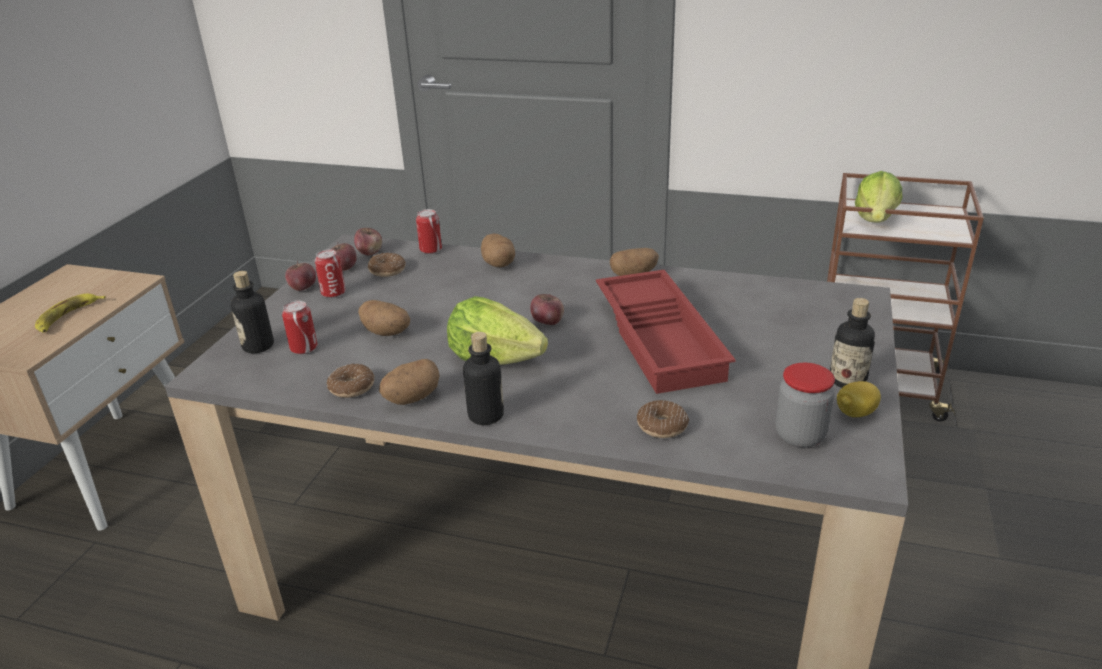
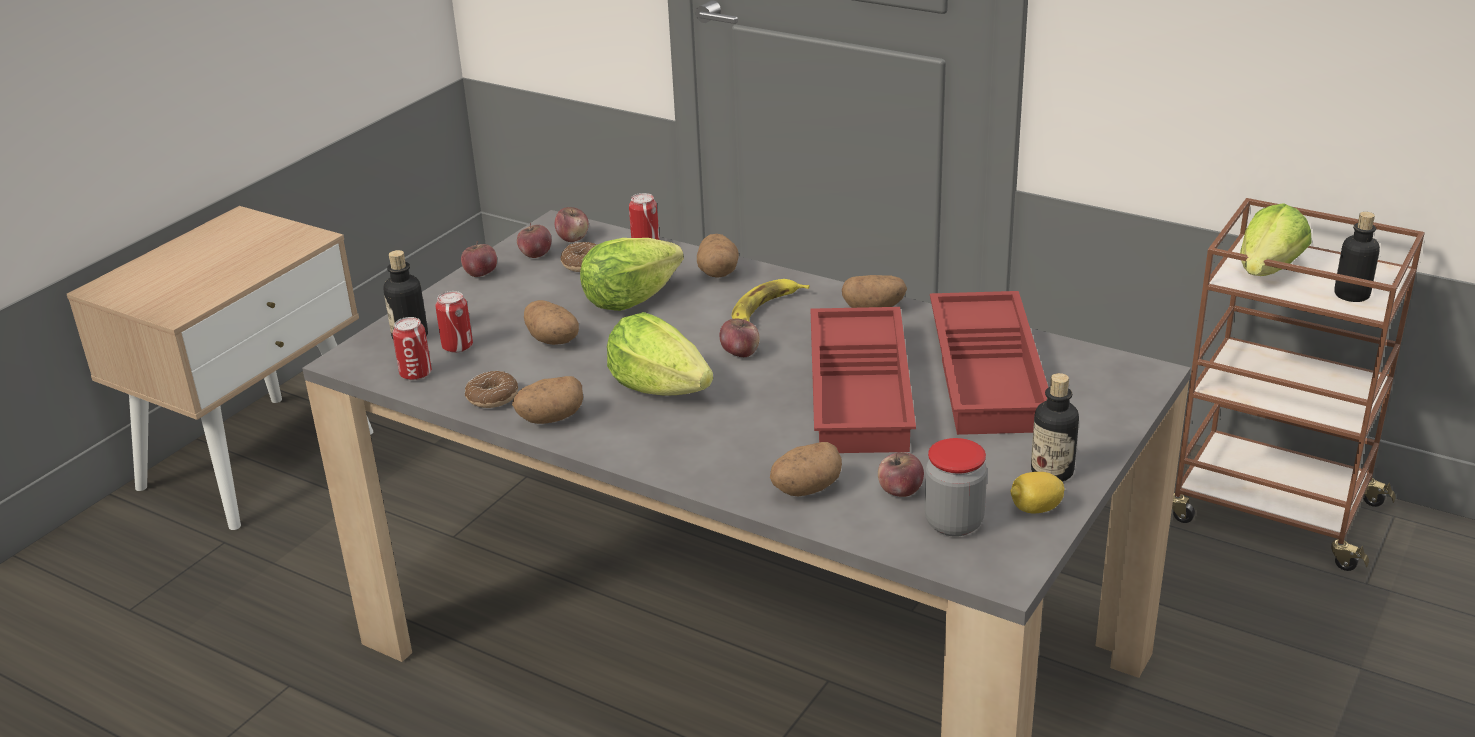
camera: 15 degrees right, 0 degrees up
(68, 317) = (227, 273): banana -> banana (765, 310)
(333, 293) = (512, 285): can -> can (416, 374)
(437, 292) = (629, 299): none -> lettuce
(486, 415) = (621, 449): bottle -> bottle (1351, 295)
(662, 426) = (805, 489): donut -> potato
(739, 415) = (899, 491): none -> apple
(751, 312) = (990, 374): none -> red tray

